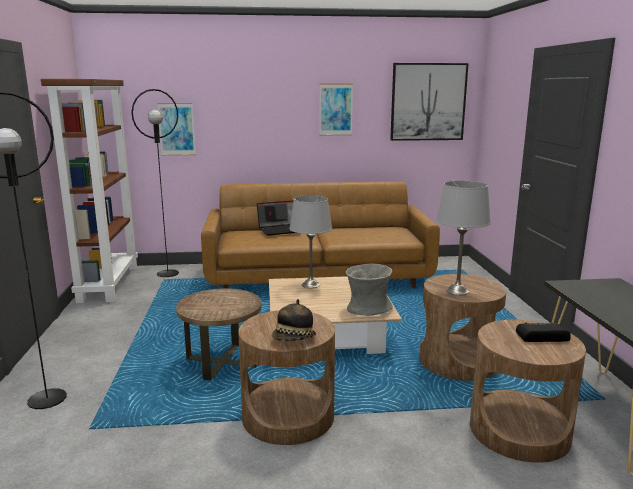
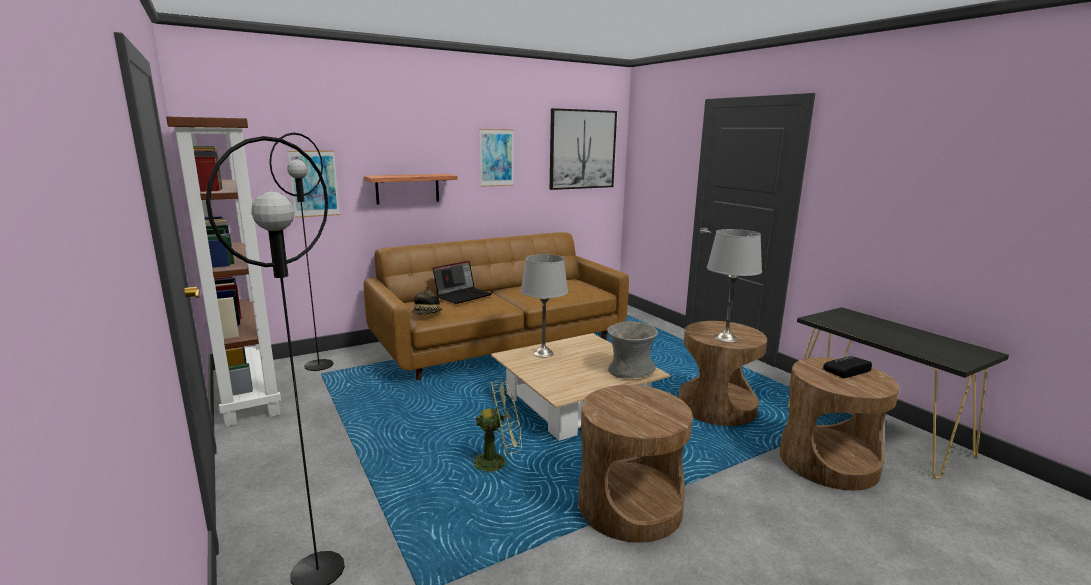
camera: 25 degrees left, 0 degrees up
(222, 362) = (497, 461): brown side table -> green fan
(252, 135) = (407, 188): none -> shelf
(294, 339) = (661, 419): hat -> hat (427, 315)

